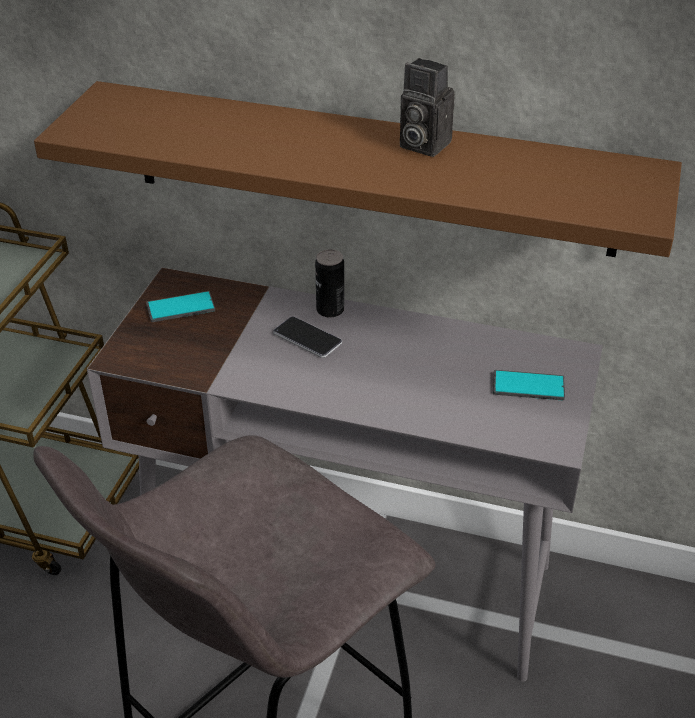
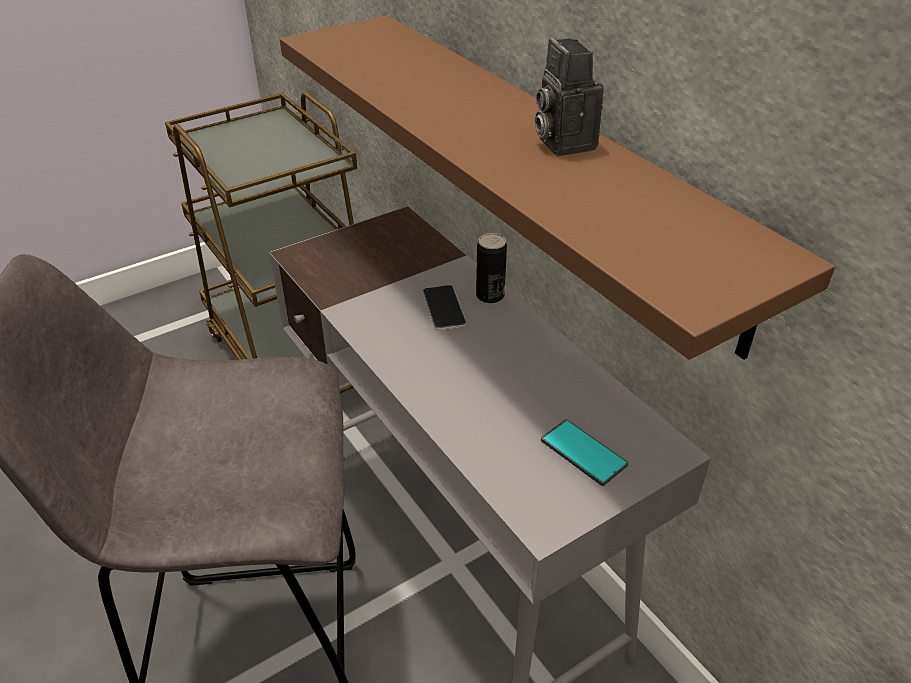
camera: 40 degrees right, 0 degrees up
(180, 308) = (382, 240): phone -> none

